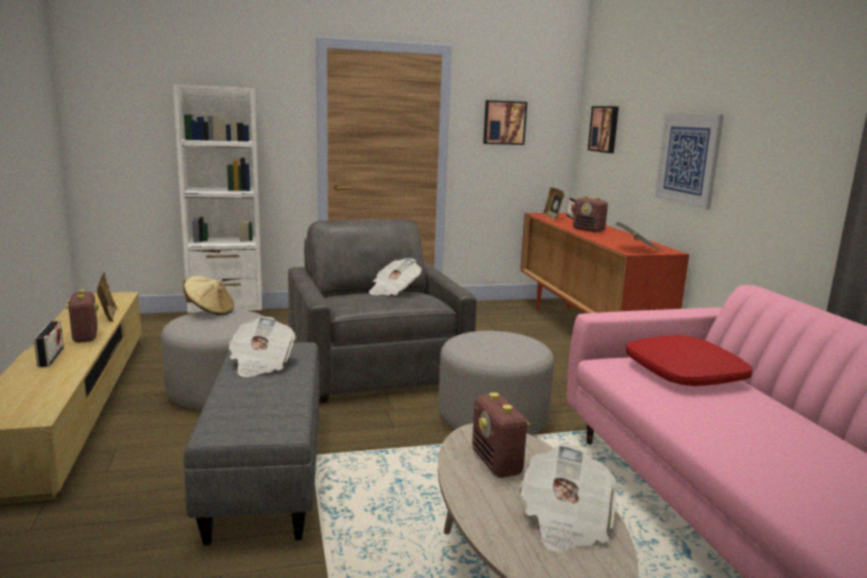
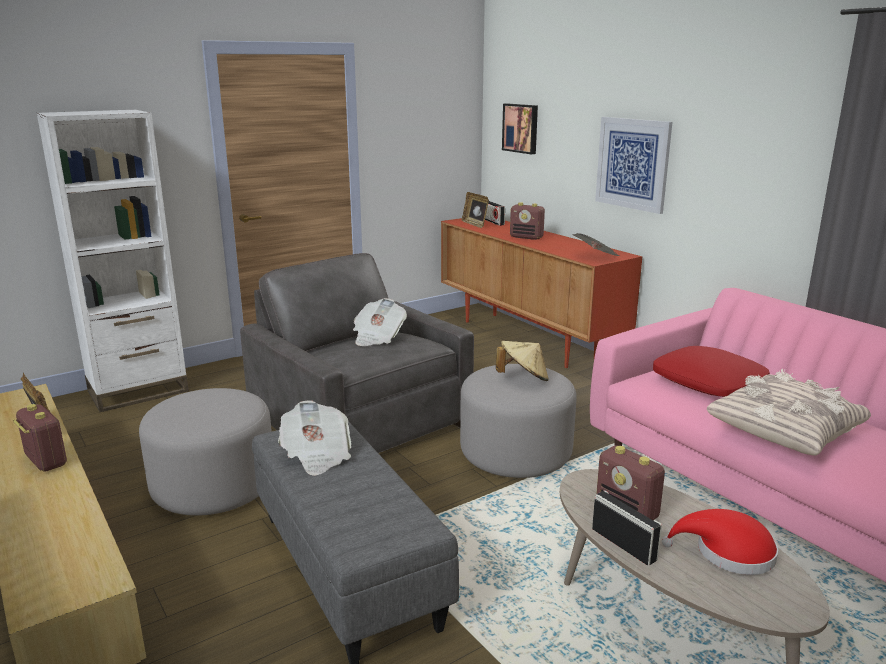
camera: 20 degrees left, 5 degrees up
(51, 357) = (32, 498): radio -> radio (623, 544)
(210, 311) = (182, 398): beige hat -> beige hat (523, 378)
(504, 122) = (412, 125): picture -> none
(565, 521) = (728, 553): newspaper -> red hat
(723, 429) = (784, 434): none -> beige pillow

